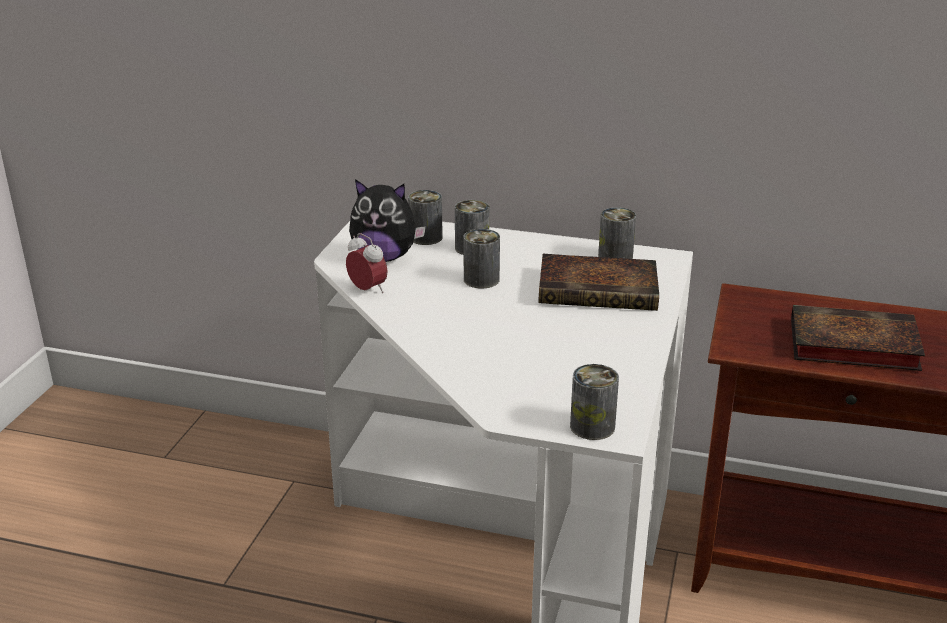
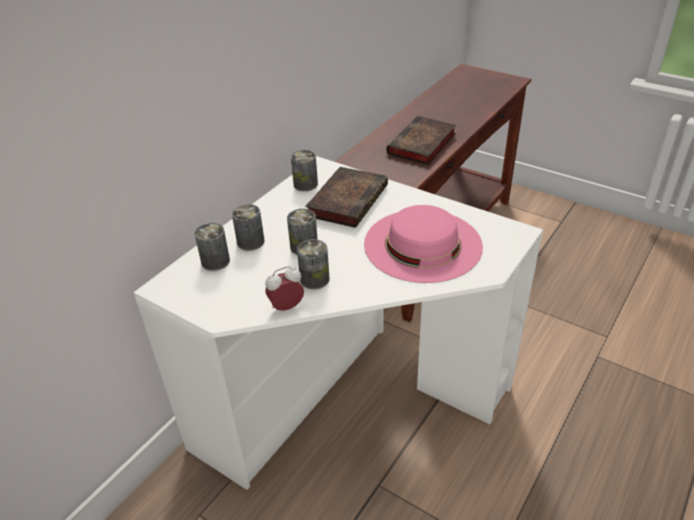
camera: 70 degrees left, 10 degrees up
(385, 257) = (234, 289): plush toy -> none
(535, 357) = (422, 244): none -> pink hat
(592, 426) = (509, 239): can -> can (314, 279)

